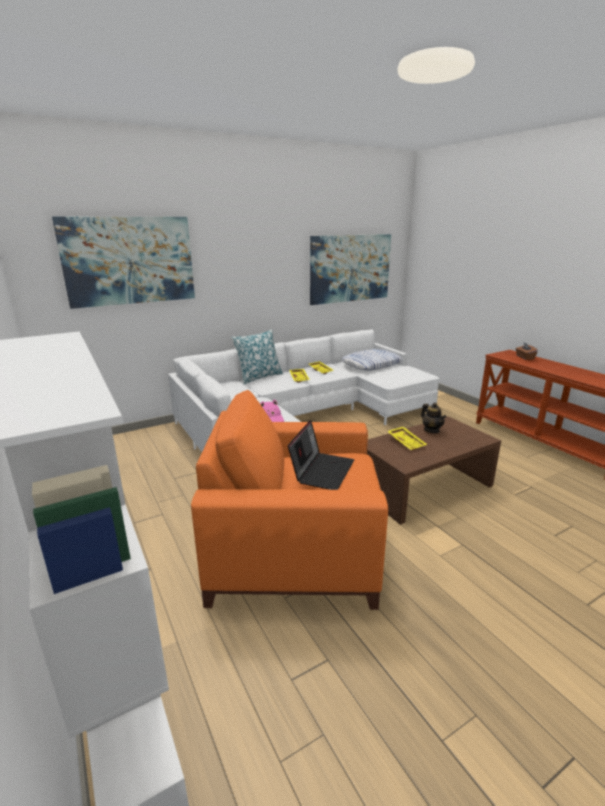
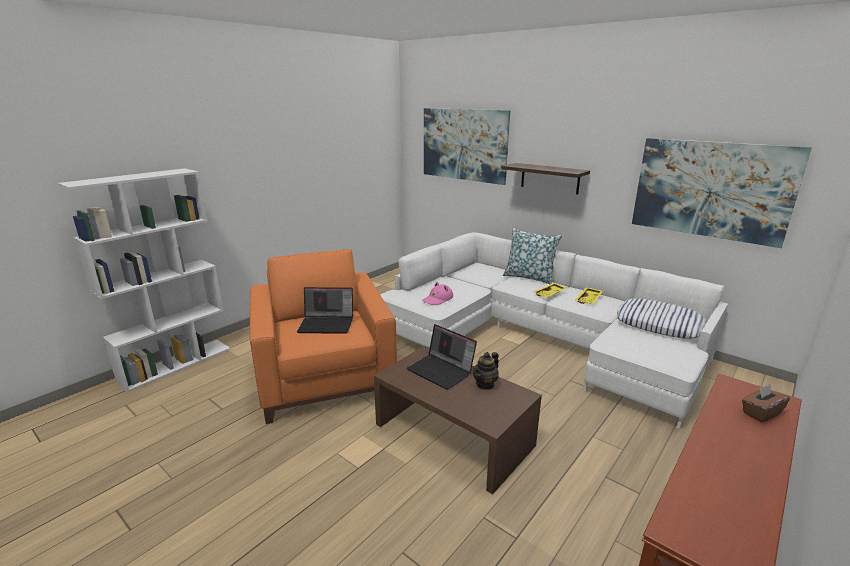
camera: 70 degrees right, 0 degrees up
(239, 282) = (549, 178): none -> shelf
(406, 442) = (442, 371): yellow tray -> laptop

